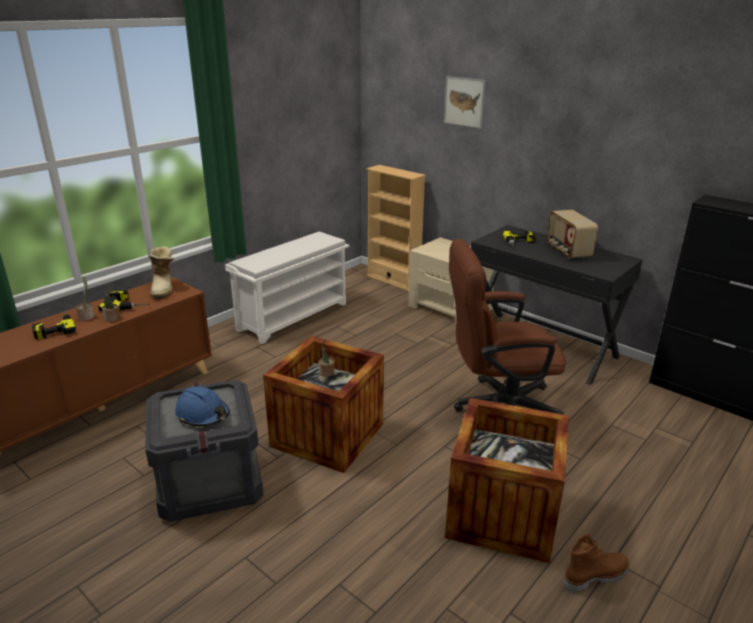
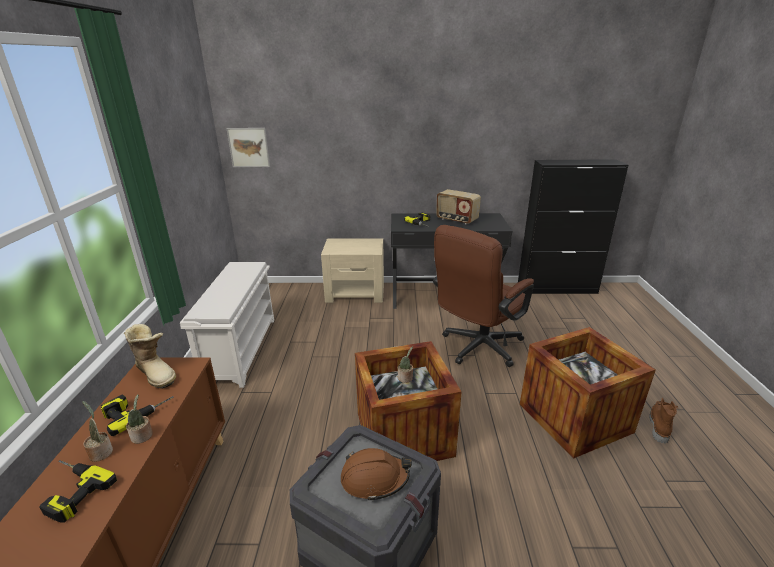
camera: 40 degrees left, 0 degrees up
(203, 415) = (374, 479): blue hard hat -> brown hard hat
(393, 280) = (288, 287): beige bookcase -> none
(464, 102) = (334, 119): picture -> picture (249, 147)

